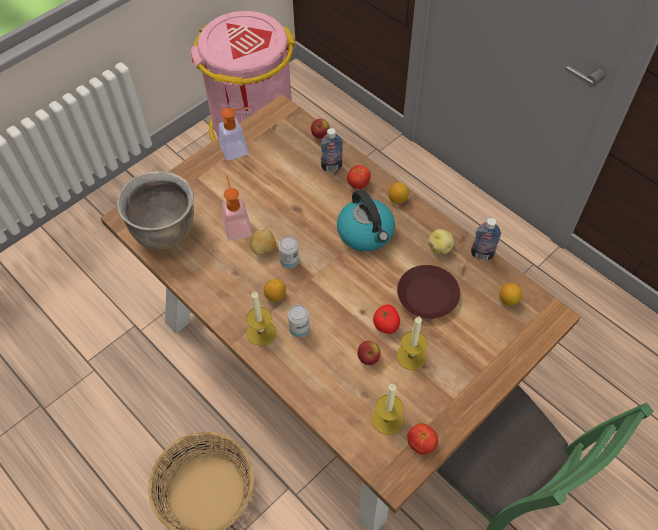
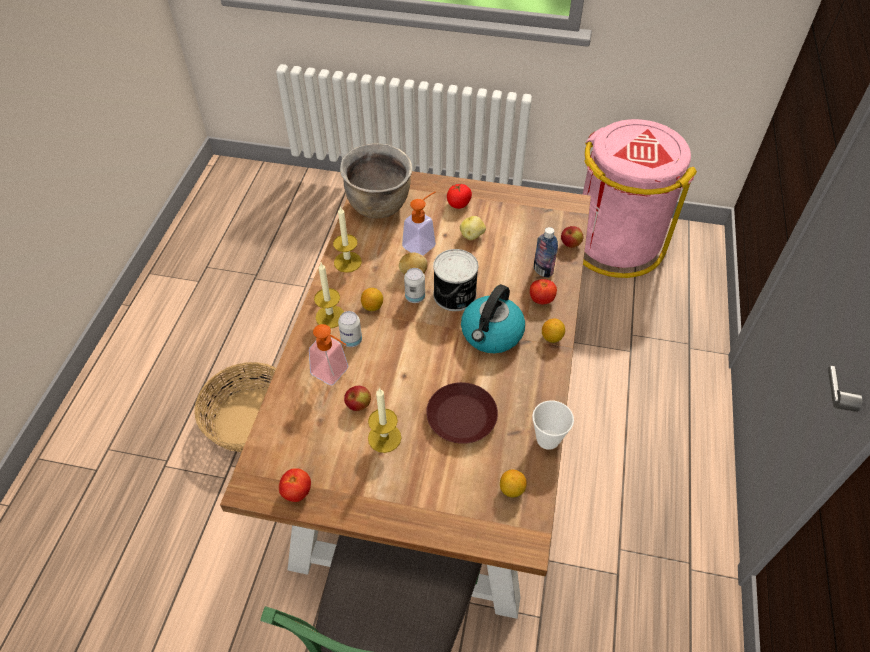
camera: 55 degrees right, 5 degrees down
(239, 149) = (502, 202): soap dispenser -> soap dispenser (335, 374)
(310, 234) = (455, 295): none -> can
(386, 324) = (403, 400): tomato -> tomato (458, 204)
(387, 419) = (305, 452): candle -> candle (347, 262)
(440, 247) = (526, 399): potato -> potato (472, 235)
(482, 254) = (548, 439): bottle -> cup

